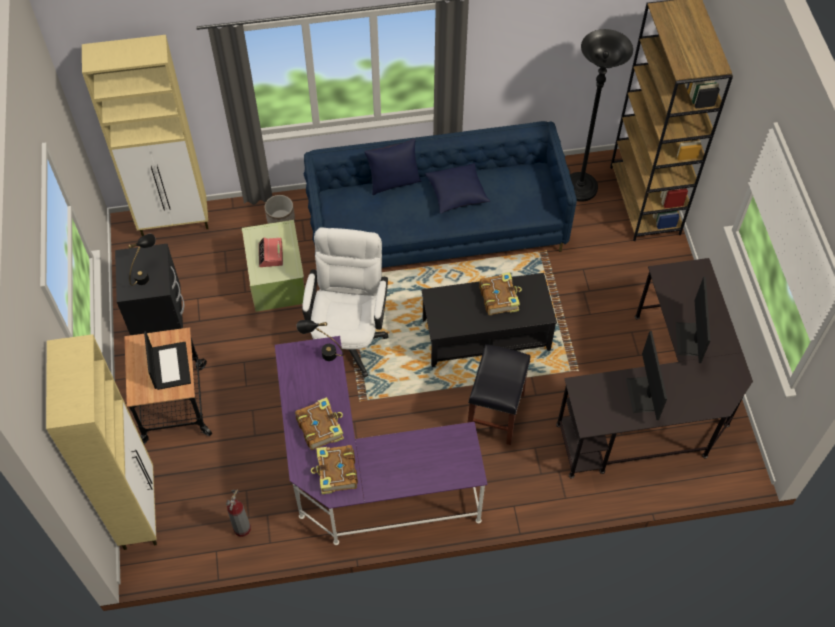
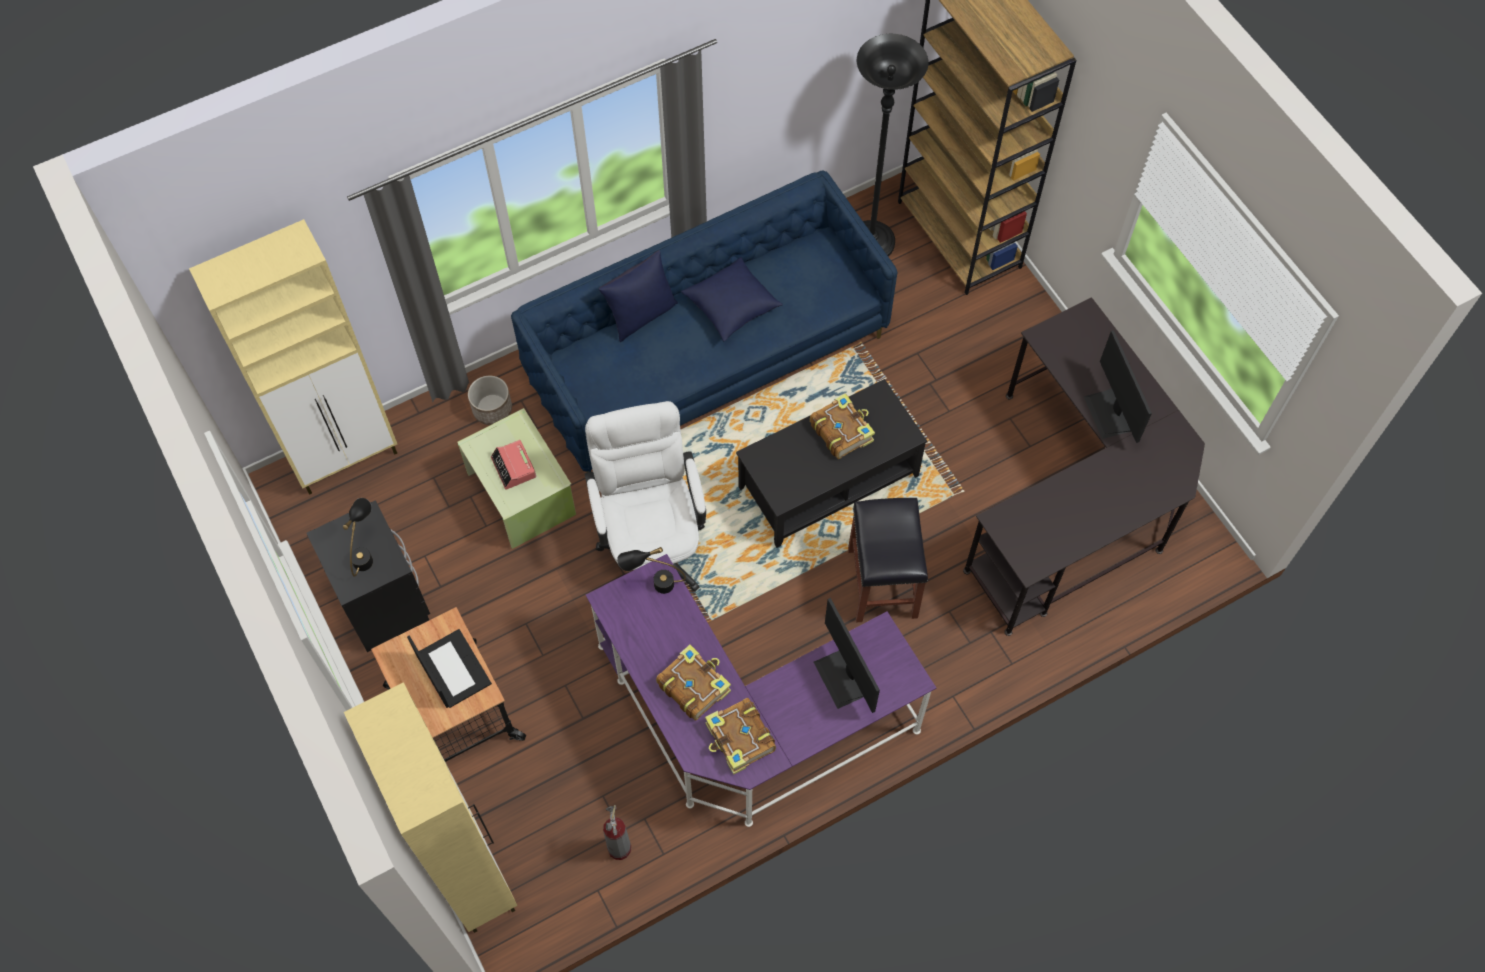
camera: 20 degrees left, 5 degrees up
(642, 394) = (1080, 505): monitor -> monitor (842, 678)

